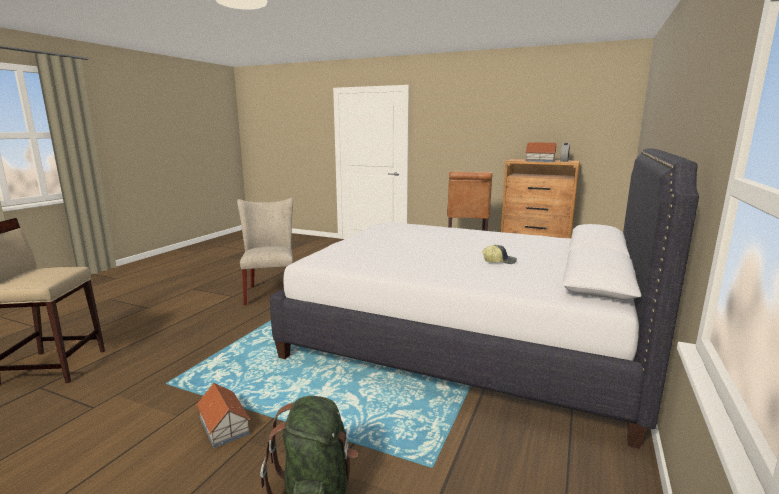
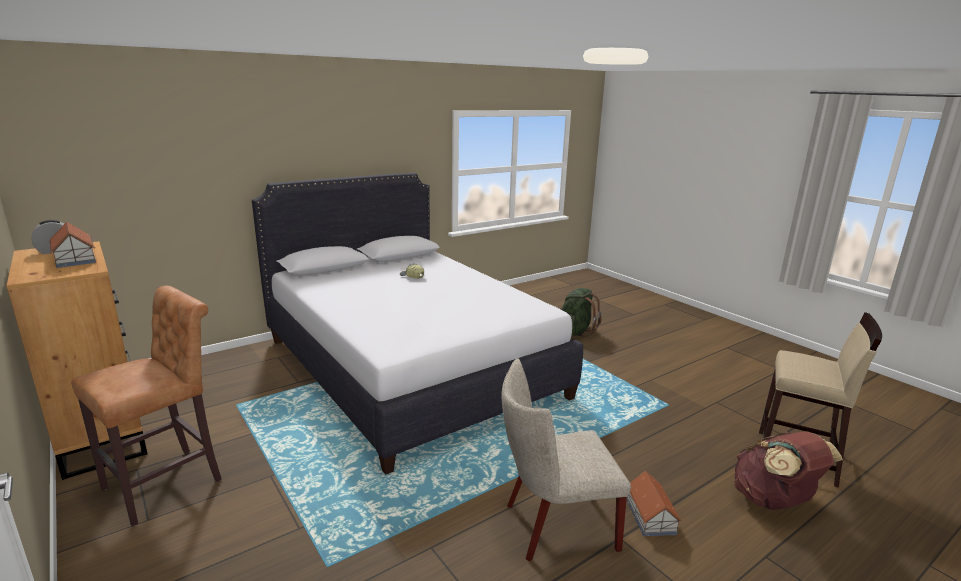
camera: 150 degrees left, 5 degrees up
(115, 331) = (773, 501): none -> brown backpack
(224, 425) = (618, 366): toy house -> toy house (650, 516)
(270, 292) = (553, 526): beige chair -> beige chair turned 60 degrees clockwise

